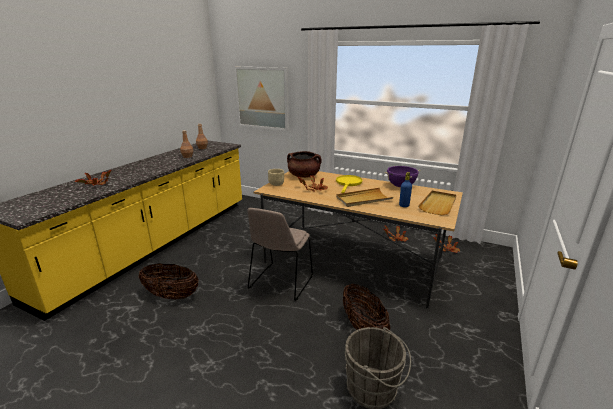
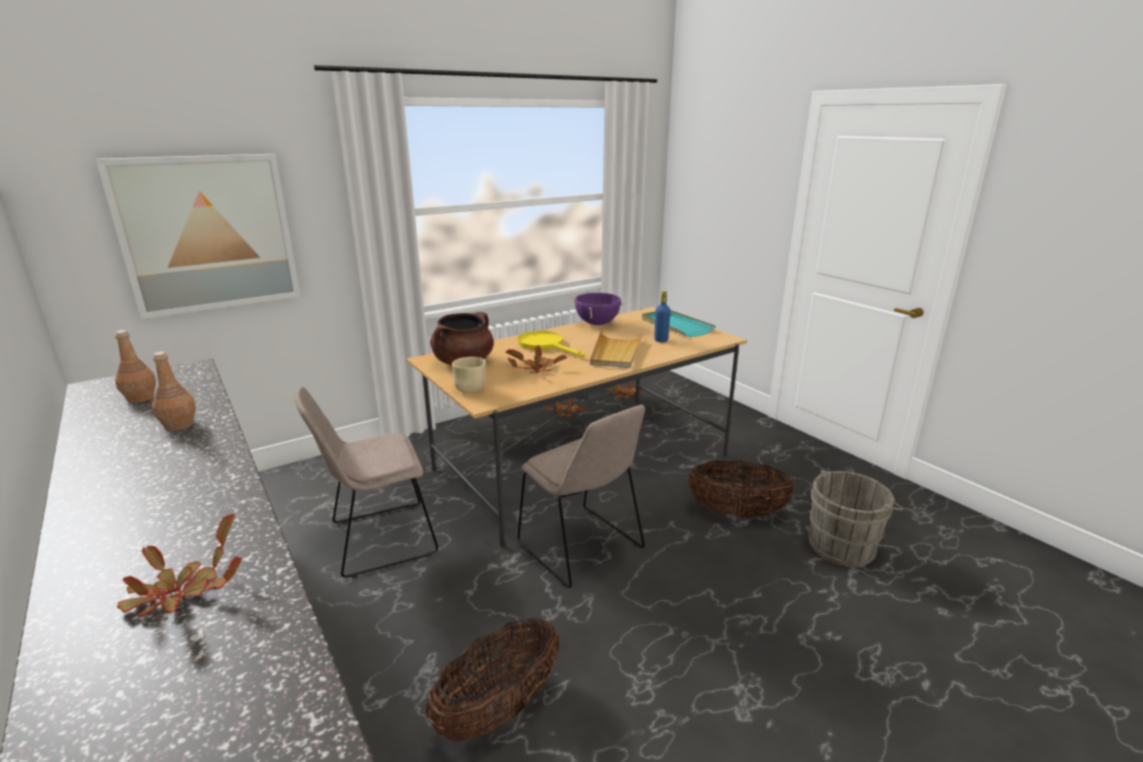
camera: 60 degrees left, 0 degrees up
(246, 235) = (378, 540): none -> beige chair
(438, 204) = (676, 325): beige tray -> turquoise tray

